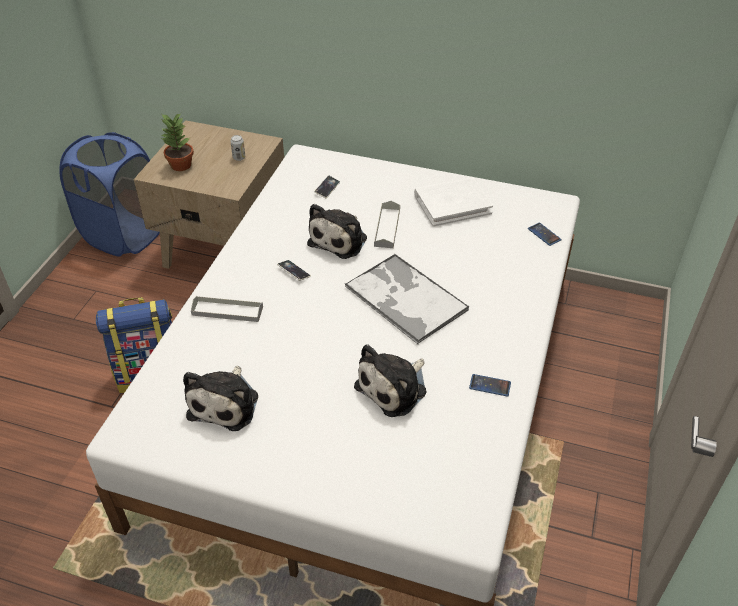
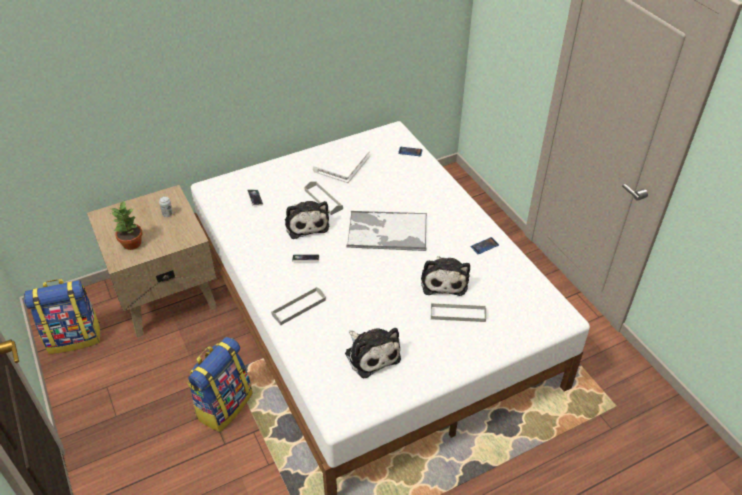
camera: 45 degrees left, 0 degrees up
(124, 235) = (75, 337): blue laundry basket -> backpack
(360, 432) = (458, 314): none -> grey tray

